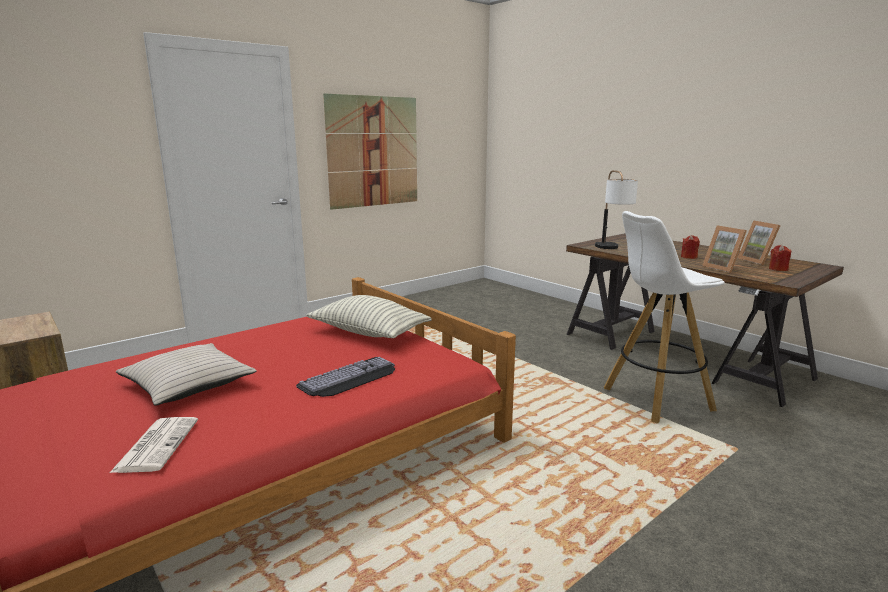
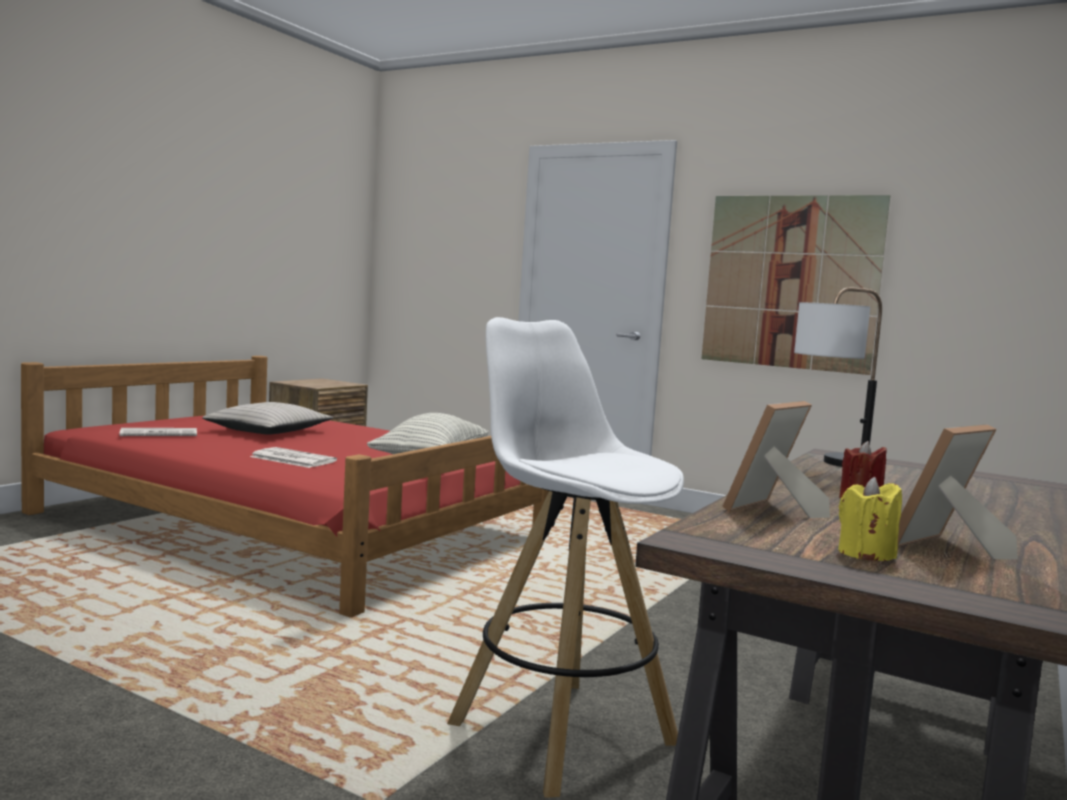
camera: 70 degrees right, 10 degrees down
(350, 378) = (291, 459): keyboard -> newspaper
(778, 269) = (866, 554): red candle -> yellow candle

